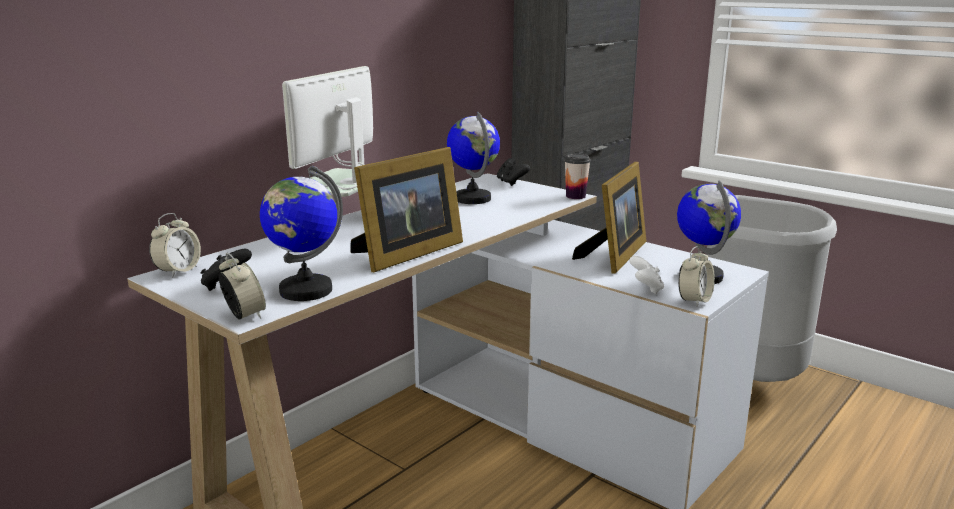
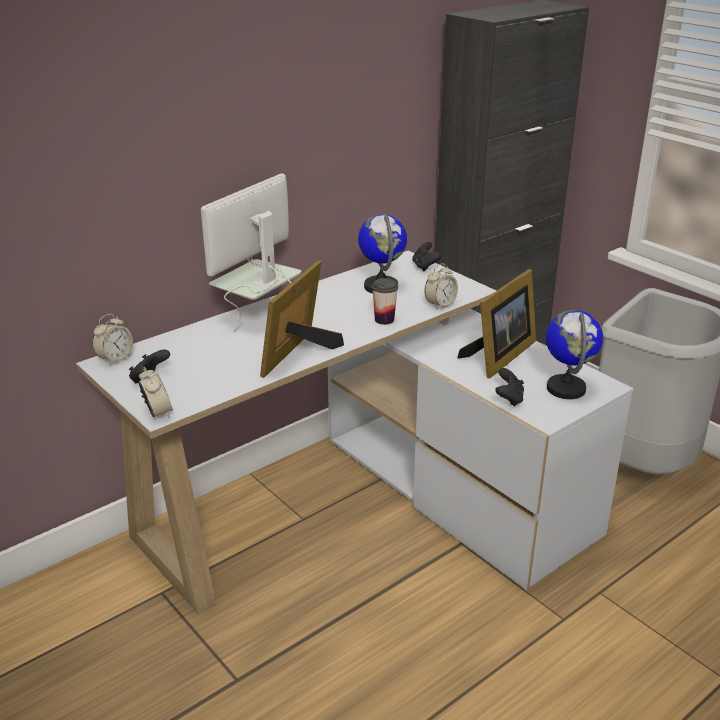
camera: 10 degrees right, 10 degrees up
(305, 290) = (208, 390): globe -> none
(405, 254) = (300, 354): picture frame -> picture frame turned 150 degrees clockwise
(575, 196) = (477, 290): cup -> cup (384, 320)
(646, 288) = (509, 399): white game controller -> black game controller
(694, 300) = (545, 417): alarm clock -> alarm clock (440, 304)

